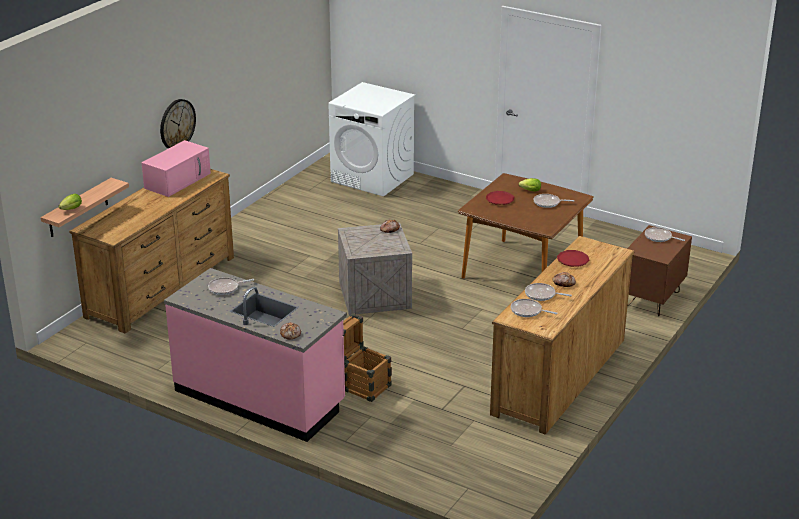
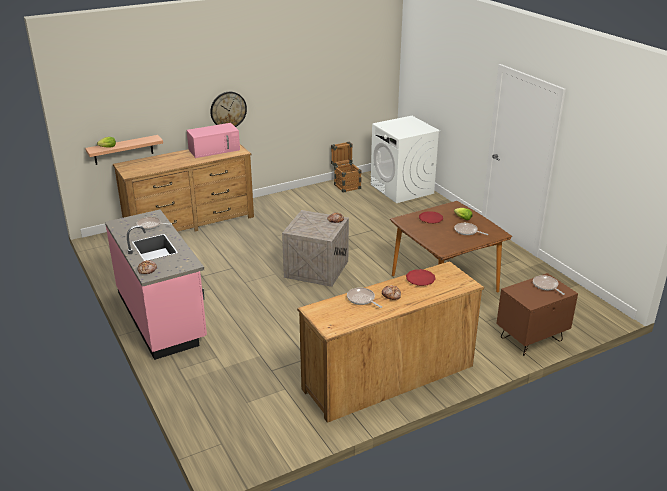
camera: 30 degrees right, 0 degrees up
(362, 385) = (236, 332): crate -> crate (346, 185)
(528, 311) = (334, 309): frying pan -> none

